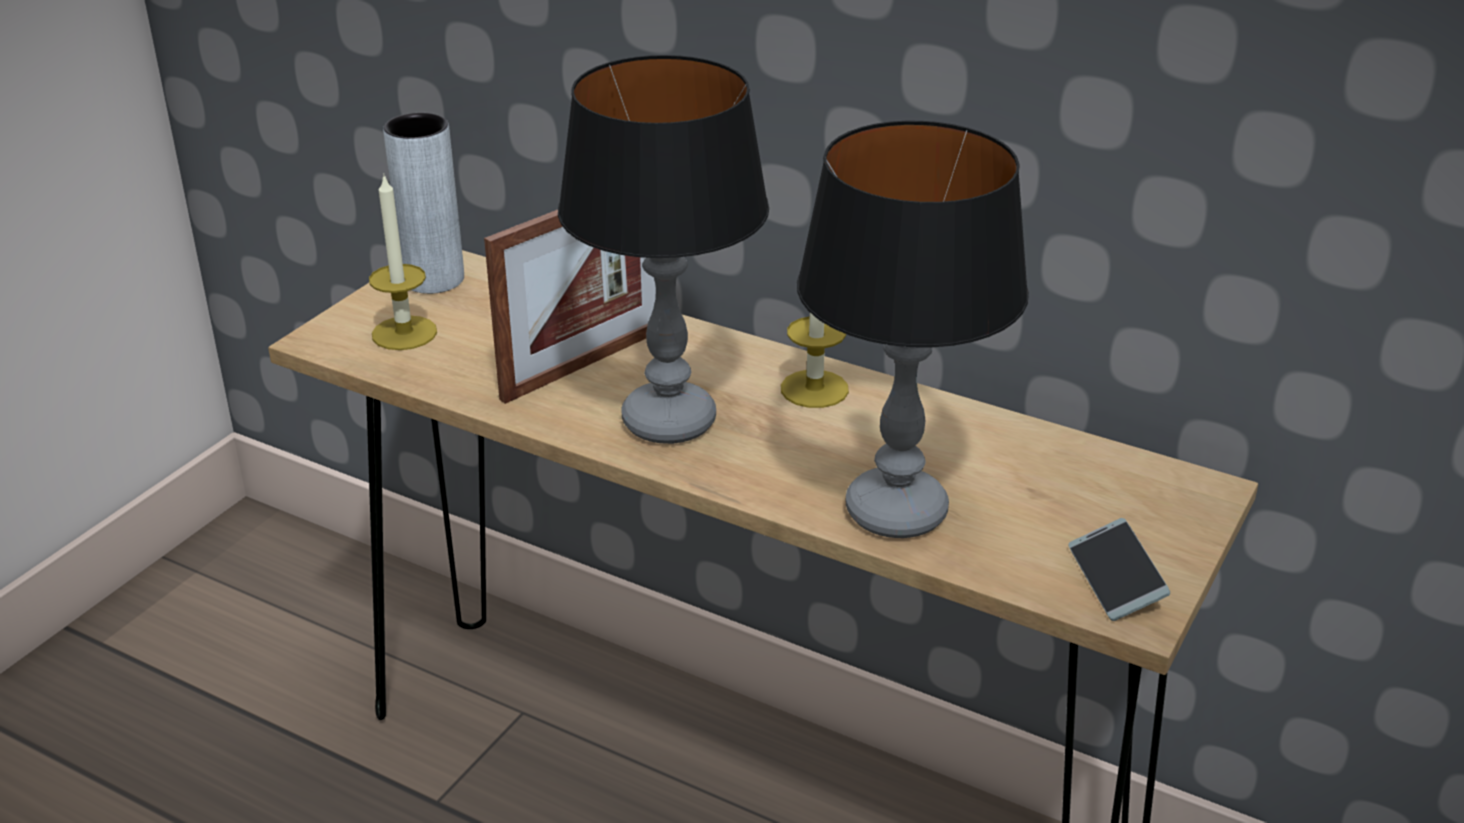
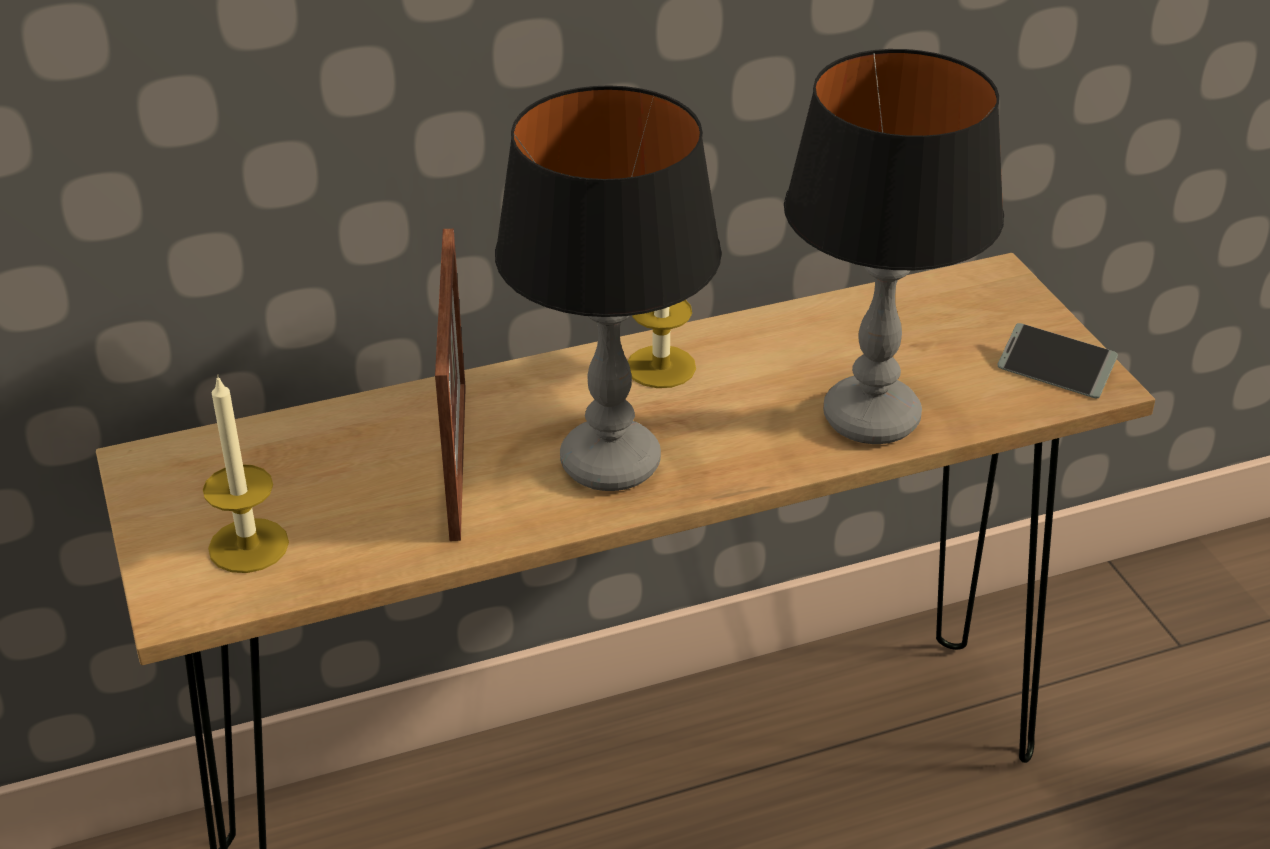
camera: 50 degrees left, 5 degrees up
(433, 279) = (174, 482): grey vase -> none

